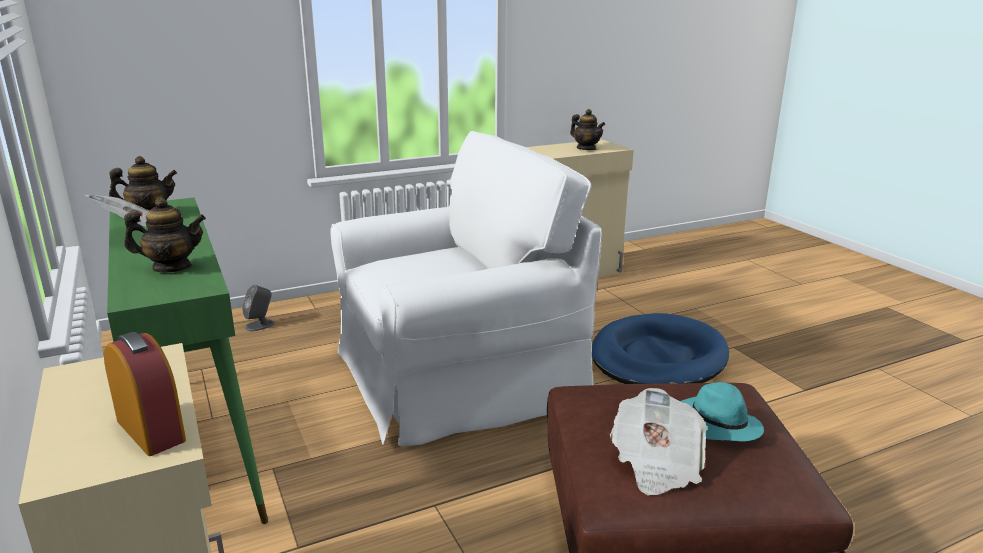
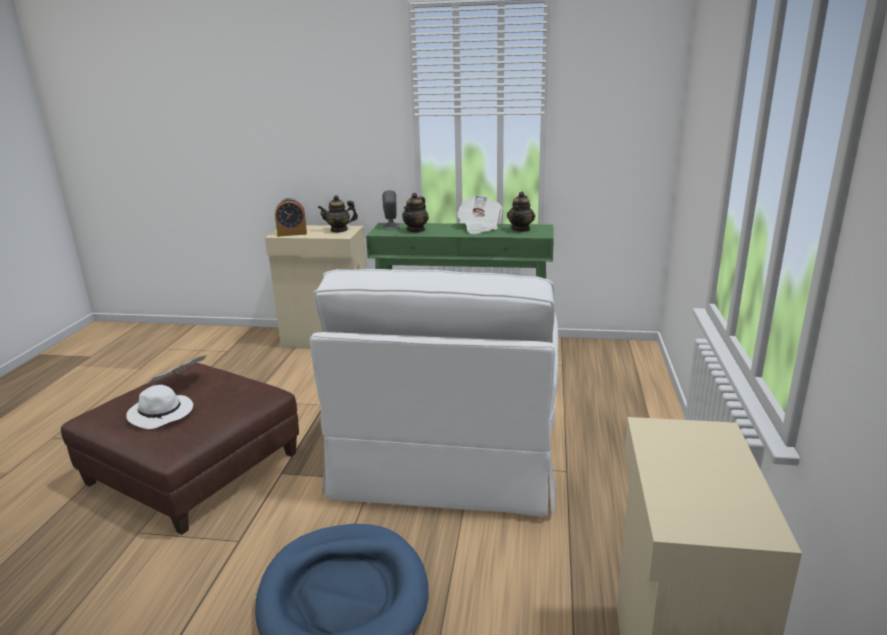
camera: 125 degrees right, 0 degrees up
(260, 325) = (626, 392): grey speaker -> grey speaker (391, 227)
(586, 149) = (688, 480): teapot -> teapot (339, 230)
(716, 423) = (162, 414): turquoise hat -> white hat

